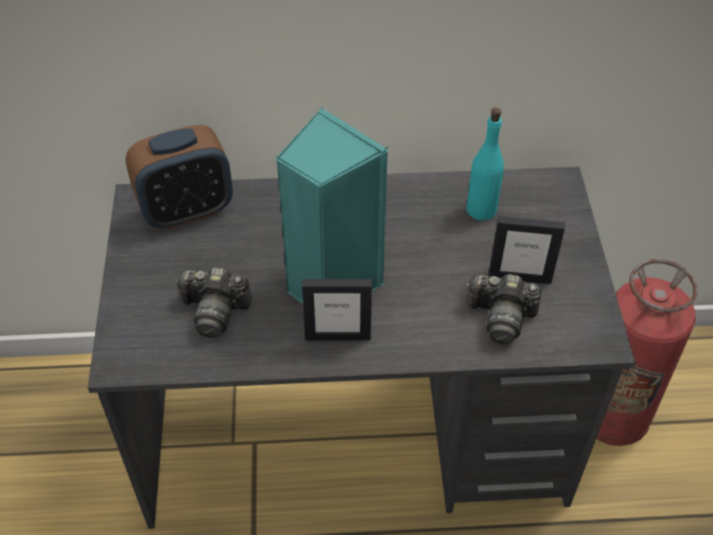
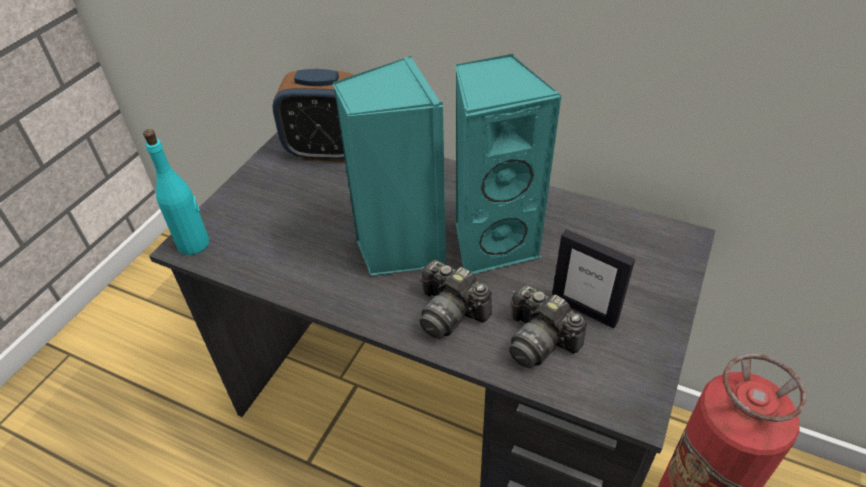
camera: 30 degrees right, 5 degrees down
(214, 311) = (288, 234): camera -> camera (450, 312)
(338, 336) = (372, 294): picture frame -> none
(408, 247) = (492, 243): none -> turquoise speaker
(481, 209) = (586, 234): turquoise bottle -> turquoise bottle (194, 243)

